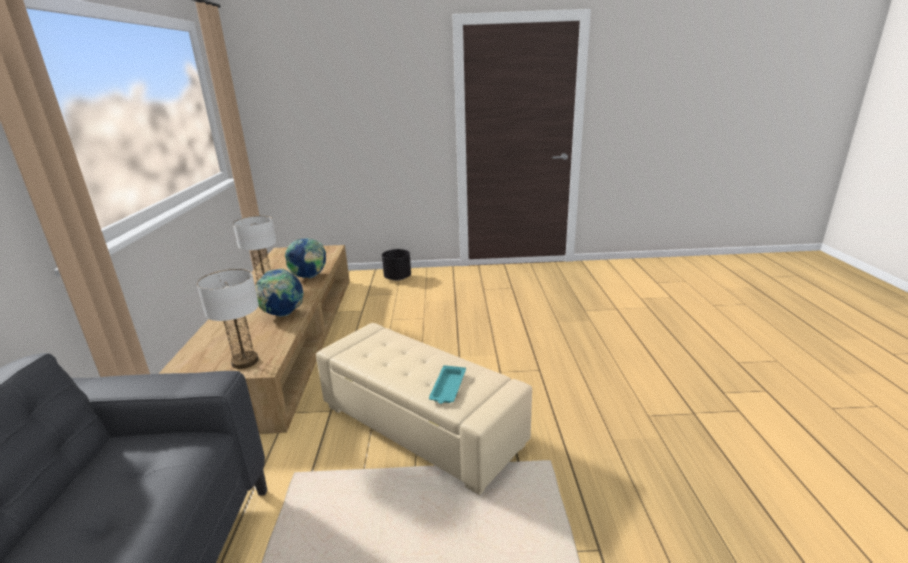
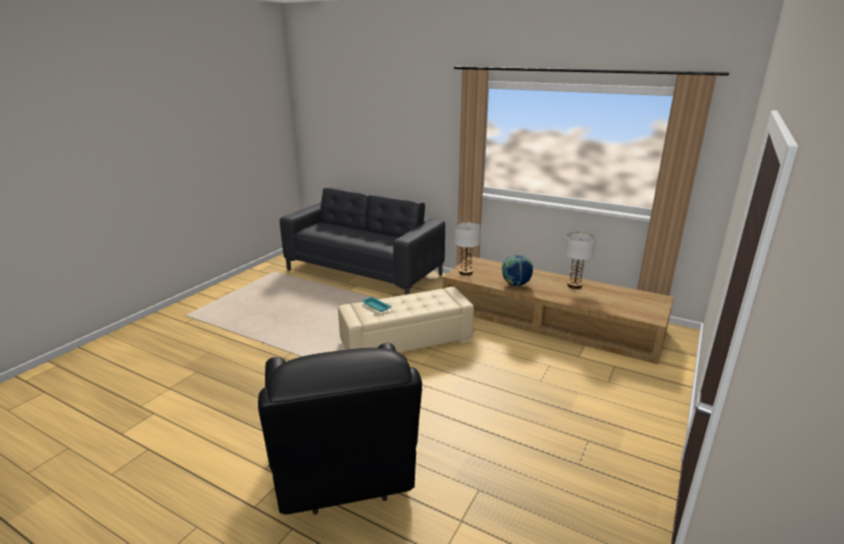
camera: 120 degrees right, 0 degrees up
(309, 277) = (579, 300): globe -> none
(398, 278) = (655, 394): black planter -> none
(664, 364) = (344, 473): none -> black armchair

